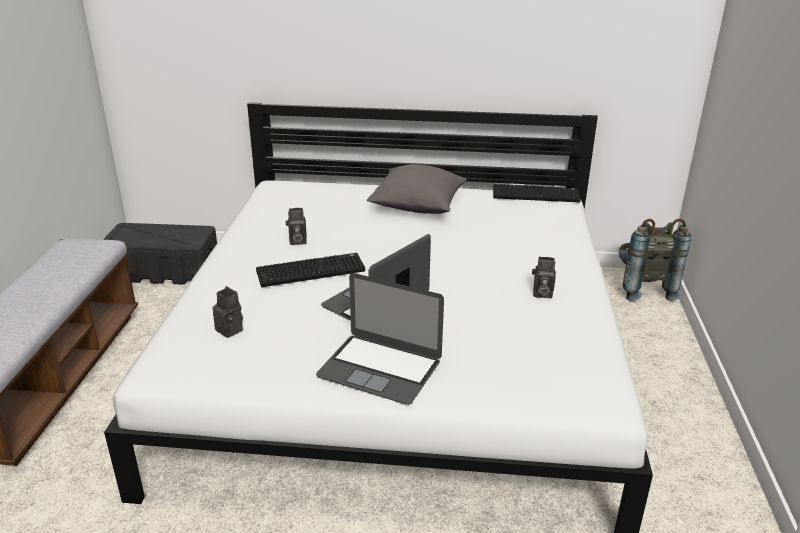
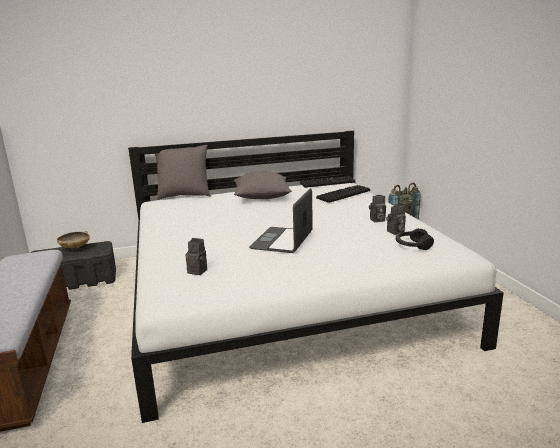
camera: 20 degrees left, 10 degrees down
(167, 229) = (75, 248): none -> beige bowl
(297, 241) = (200, 223): camera -> camera (395, 232)
(311, 270) = (225, 234): keyboard -> keyboard (343, 194)
(318, 181) = (184, 196): none -> grey pillow
(380, 368) = (319, 268): laptop -> none
(547, 360) = (413, 245): none -> black headphones

